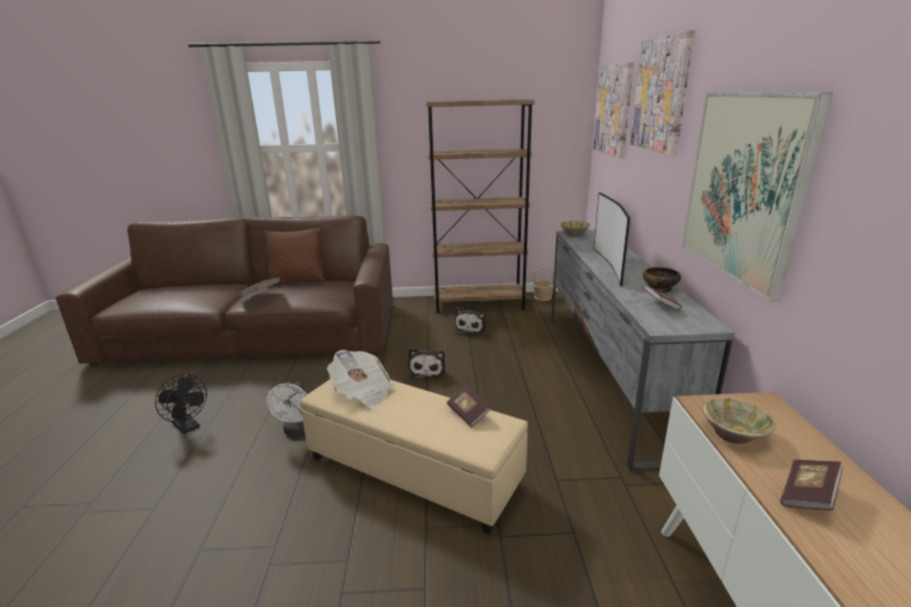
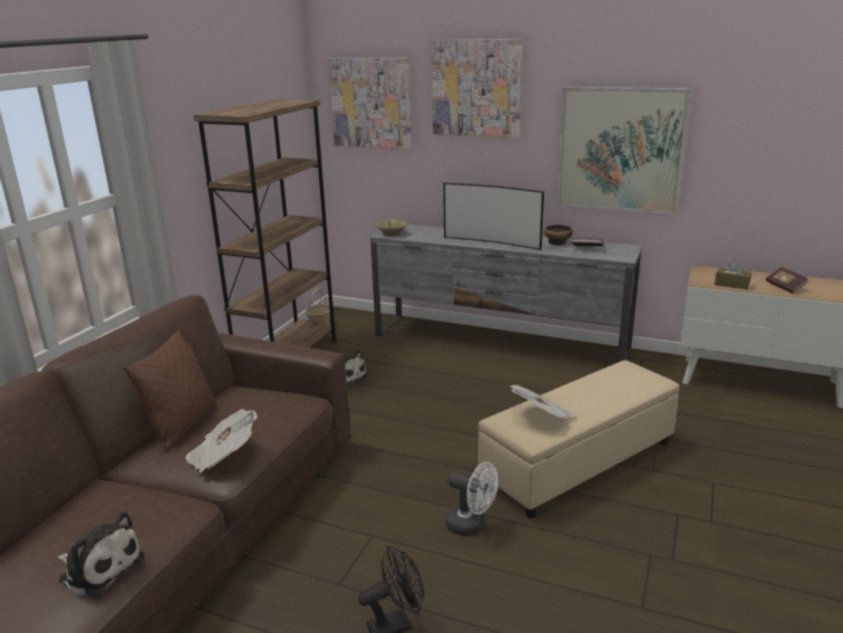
camera: 65 degrees left, 0 degrees up
(427, 370) = (411, 422): plush toy -> plush toy (99, 567)
(468, 413) = (605, 377): book -> none
(734, 433) = (731, 284): beige bowl -> brown tissue box

